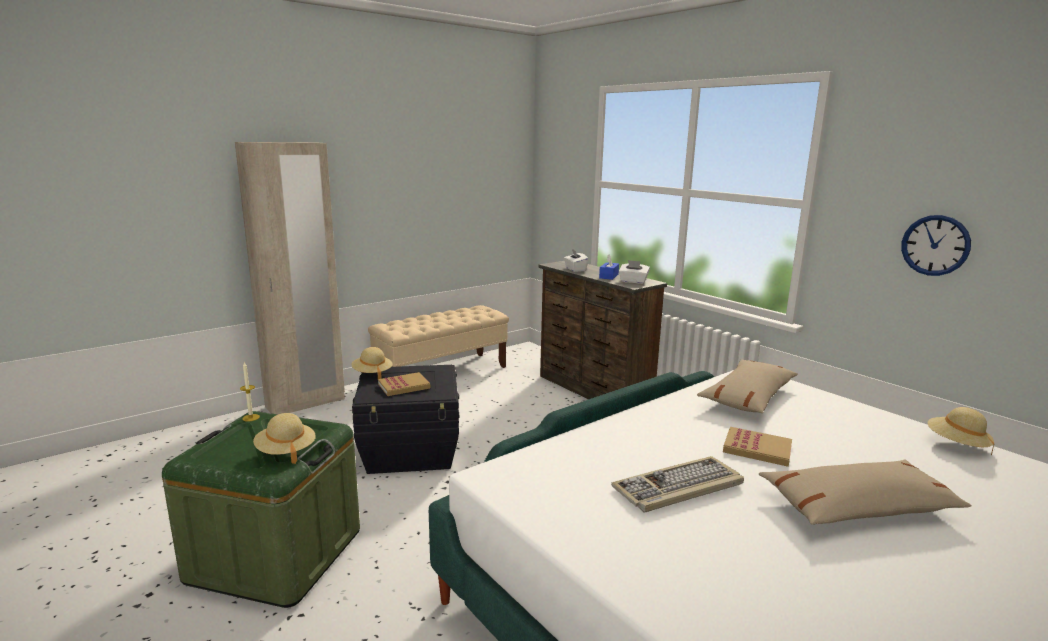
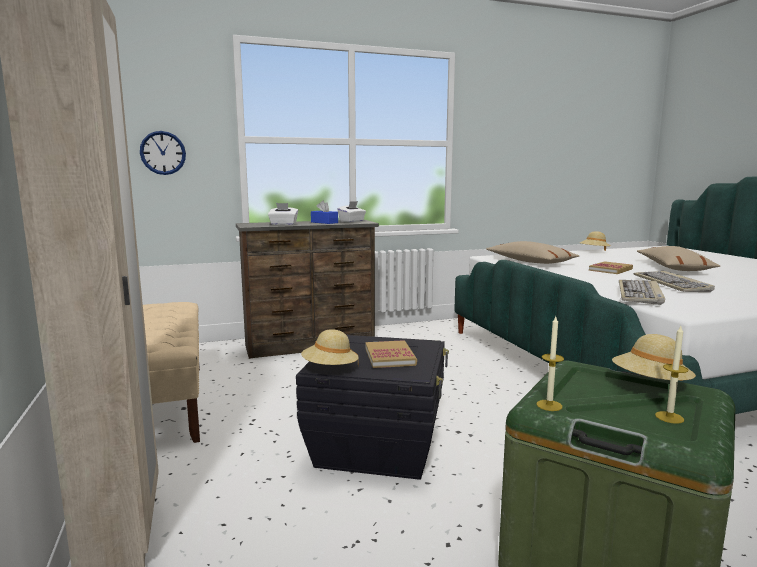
camera: 70 degrees left, 5 degrees down
(232, 456) = (669, 417): none -> candle
(567, 455) = (640, 294): none -> keyboard
(935, 245) = (519, 161): wall clock -> wall clock (163, 153)

